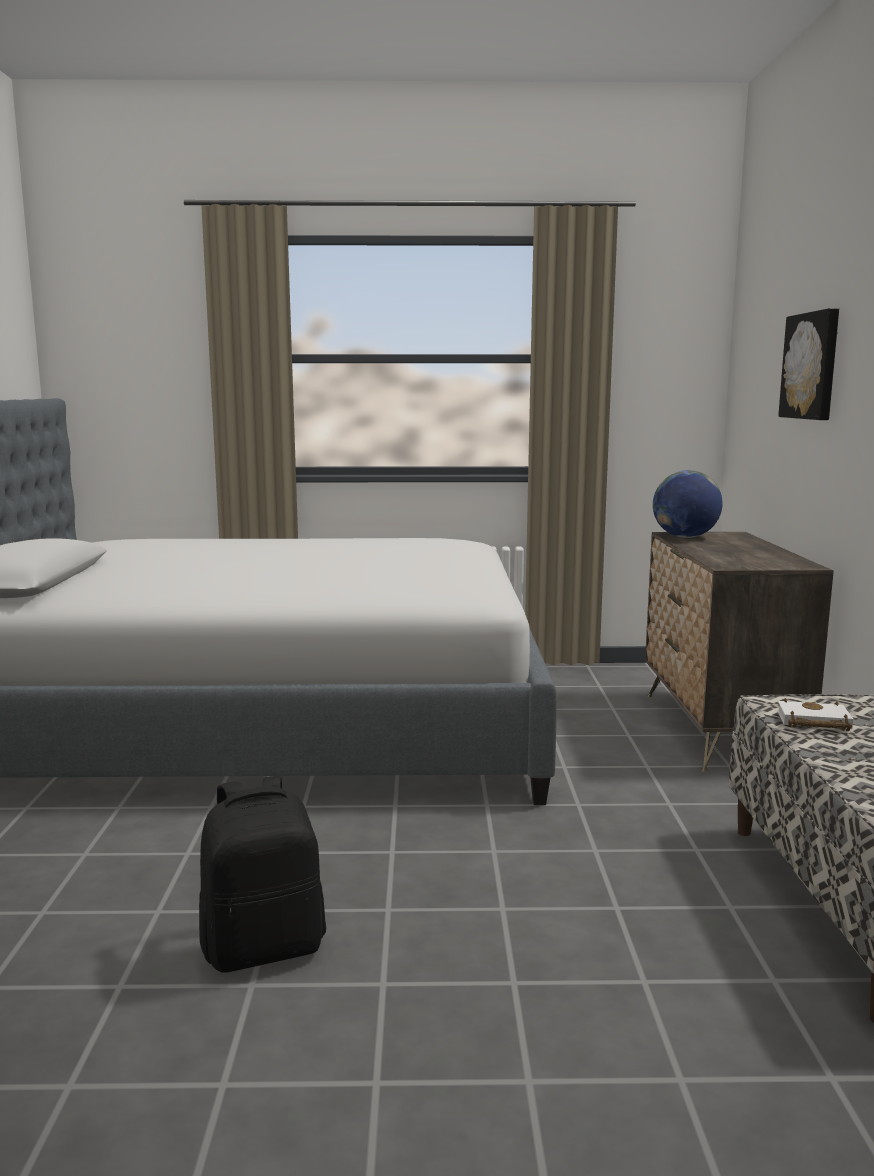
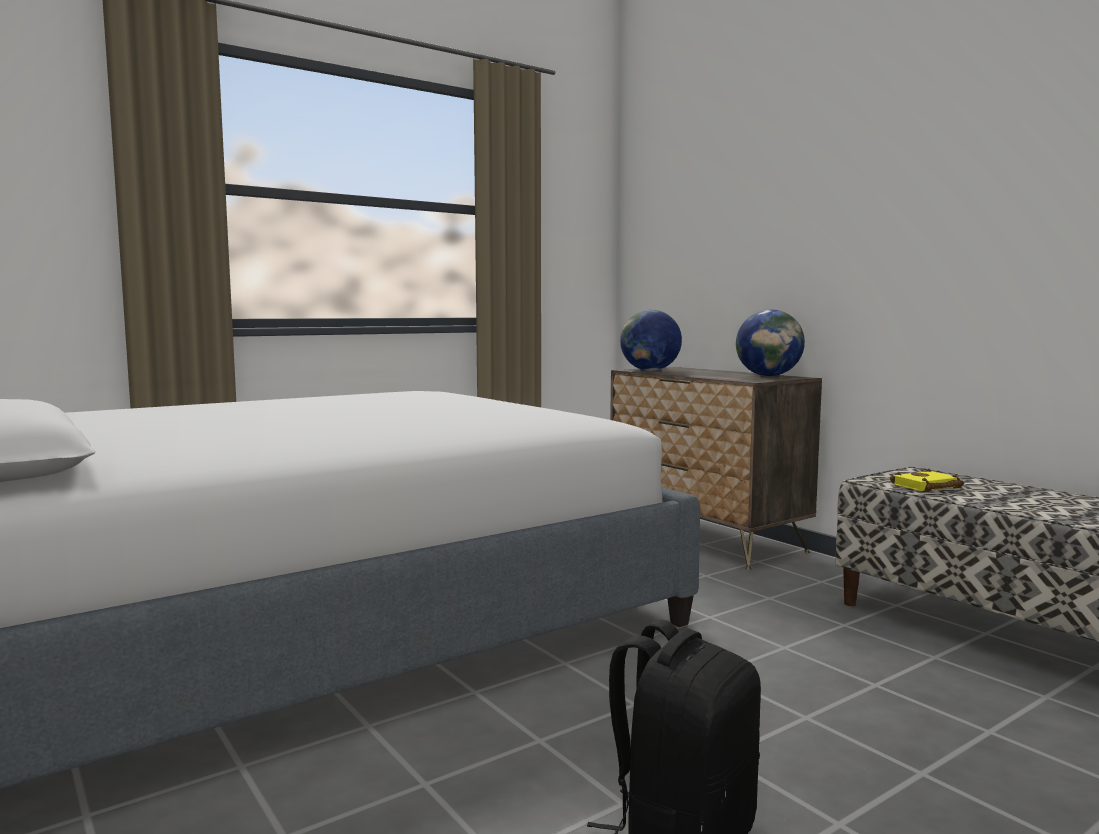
camera: 35 degrees left, 5 degrees down
(780, 560) = (768, 376): none -> globe
(812, 366) = (758, 216): picture -> none
(812, 722) = (926, 487): white book -> yellow book

